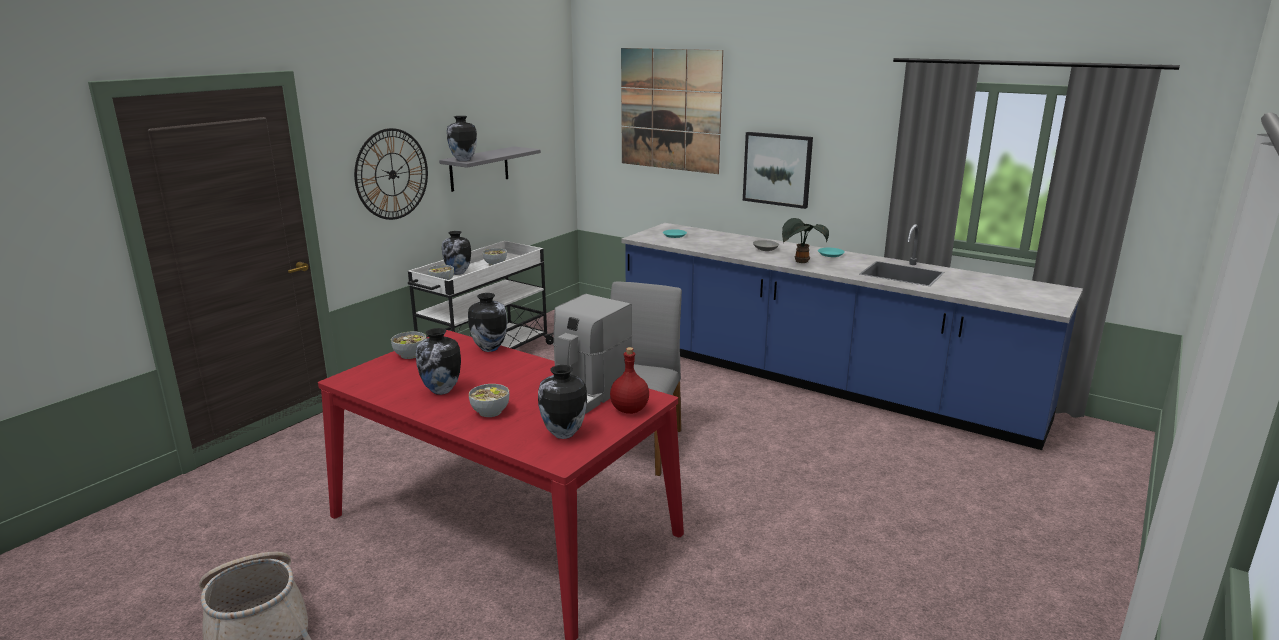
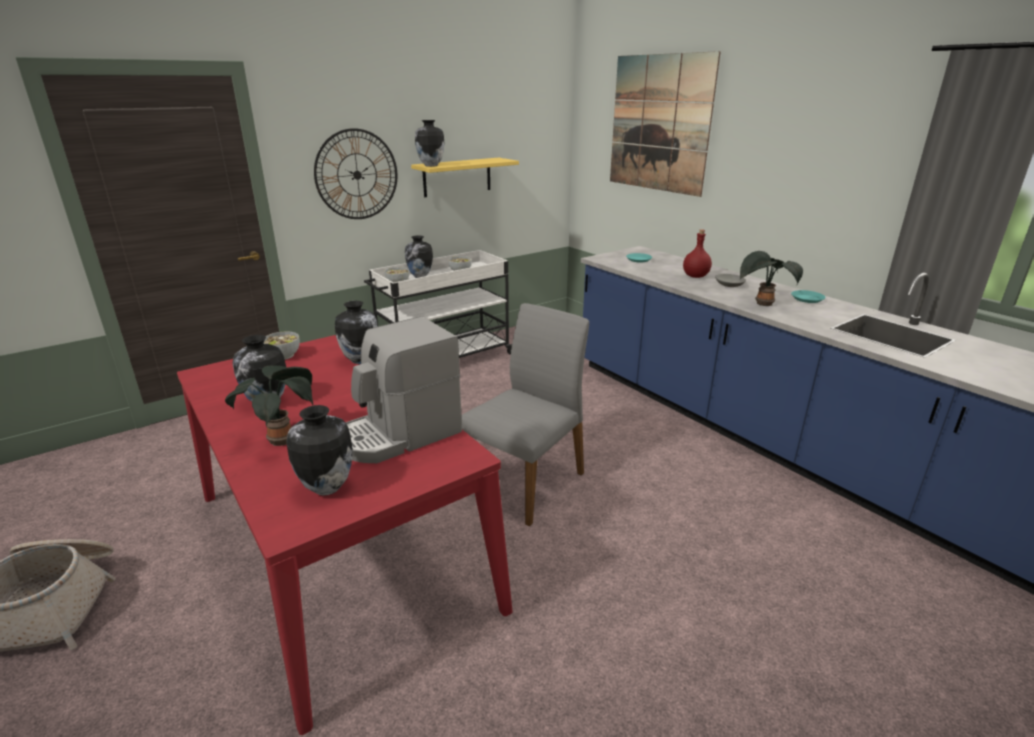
camera: 20 degrees right, 5 degrees up
(479, 168) = (457, 177): grey shelf -> yellow shelf
(490, 412) = (284, 439): bowl -> potted plant
(630, 410) = (429, 469): red bottle -> red bottle (695, 276)
(777, 169) = (765, 194): picture -> none

